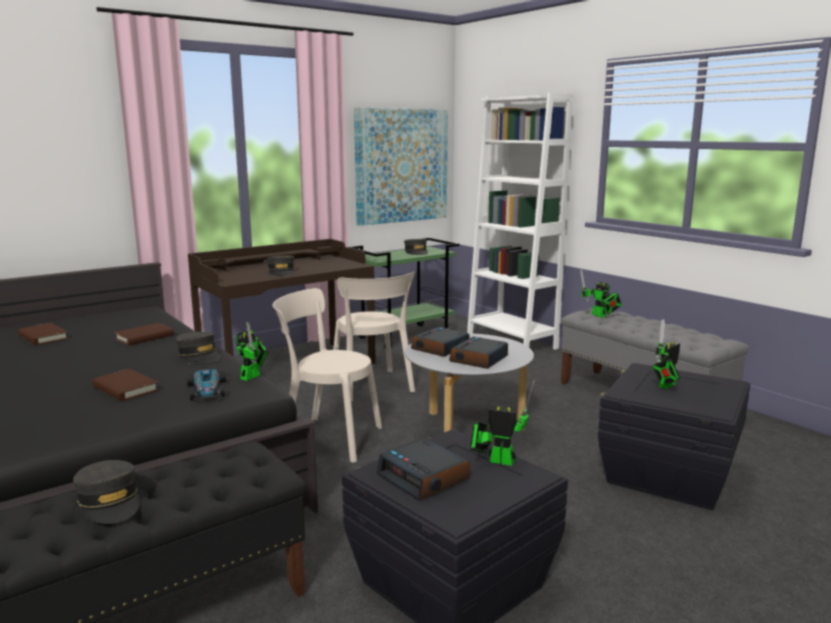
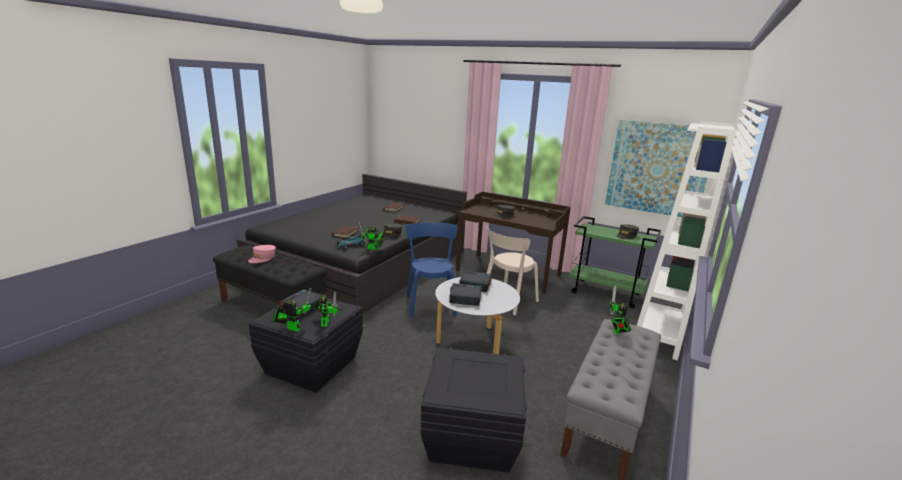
camera: 65 degrees right, 5 degrees up
(110, 503) = (262, 258): grey cap -> pink cap
(327, 438) = (430, 304): beige chair -> blue chair
(665, 386) = (477, 372): toy robot -> toy robot (291, 328)

